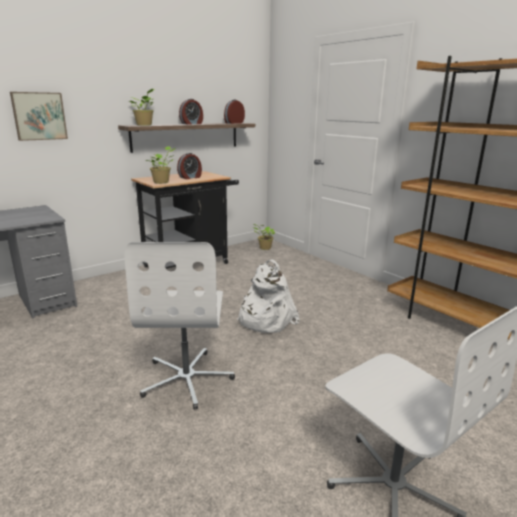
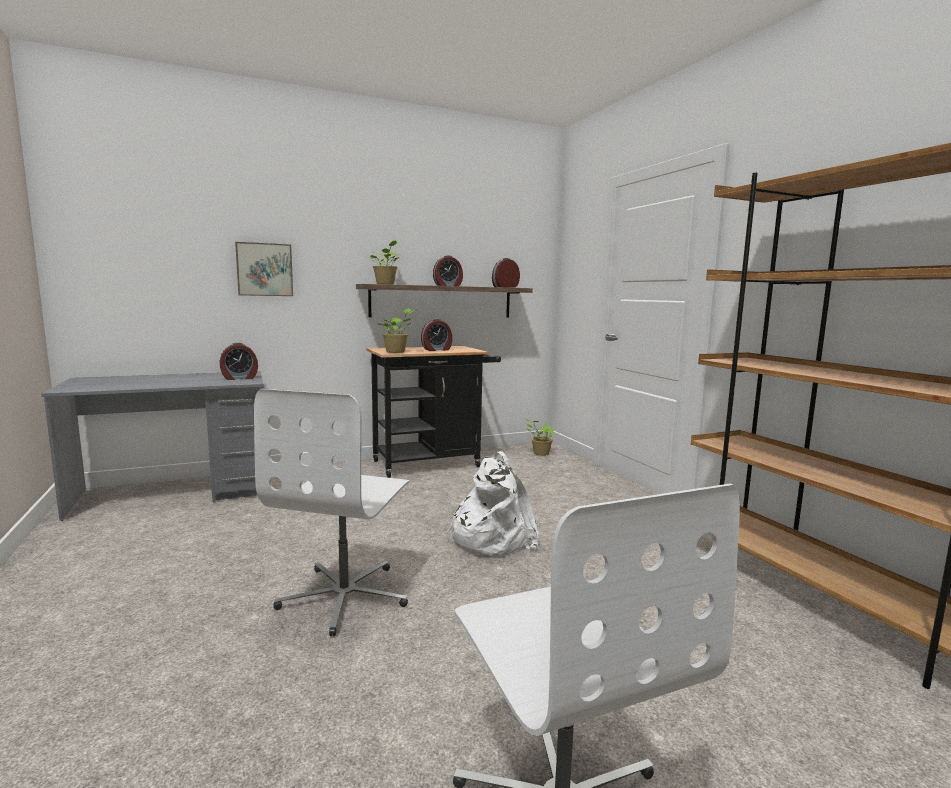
camera: 15 degrees right, 10 degrees down
(37, 214) = (239, 378): none -> alarm clock

